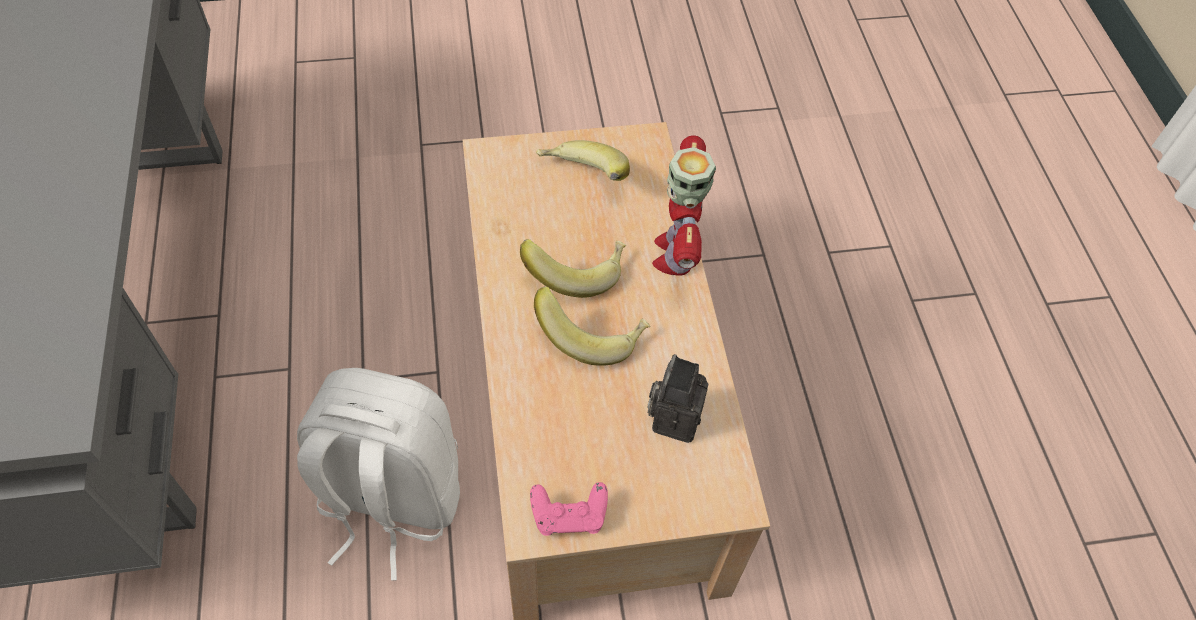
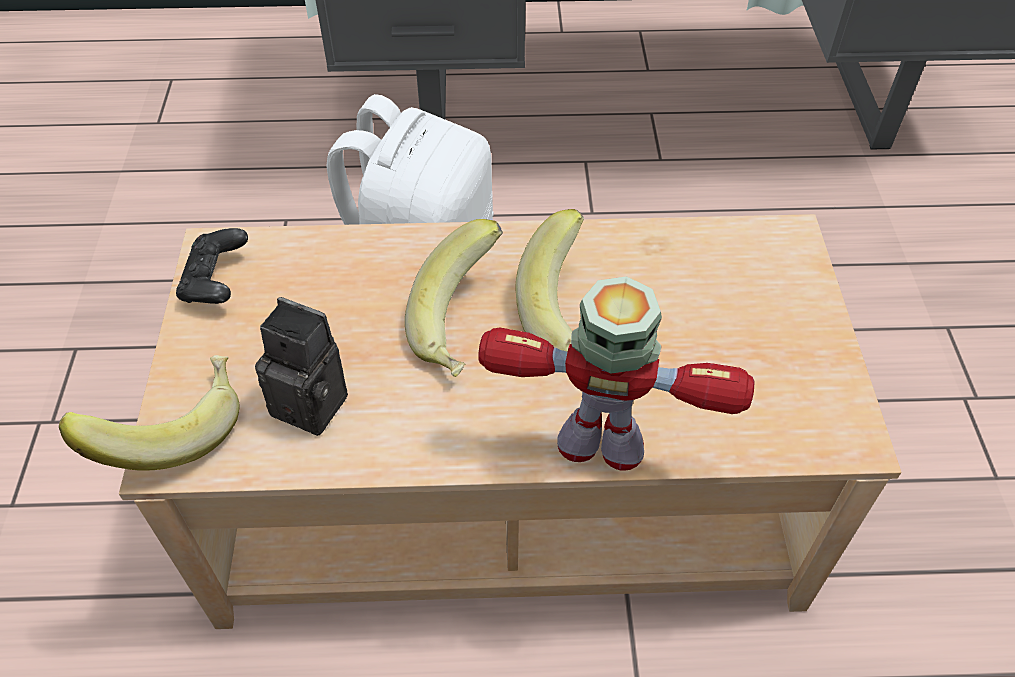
camera: 100 degrees right, 5 degrees down
(569, 515) = (216, 282): pink game controller -> black game controller
(581, 179) = (750, 339): banana -> banana (171, 429)

